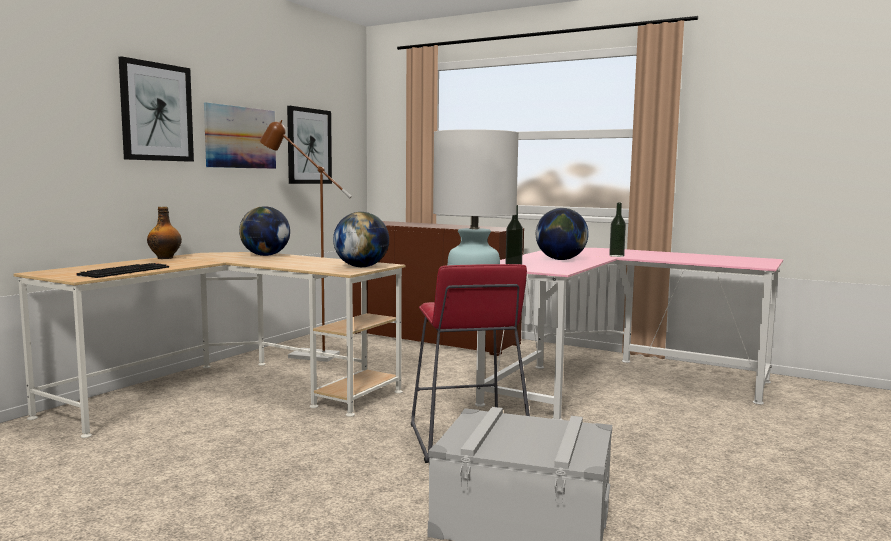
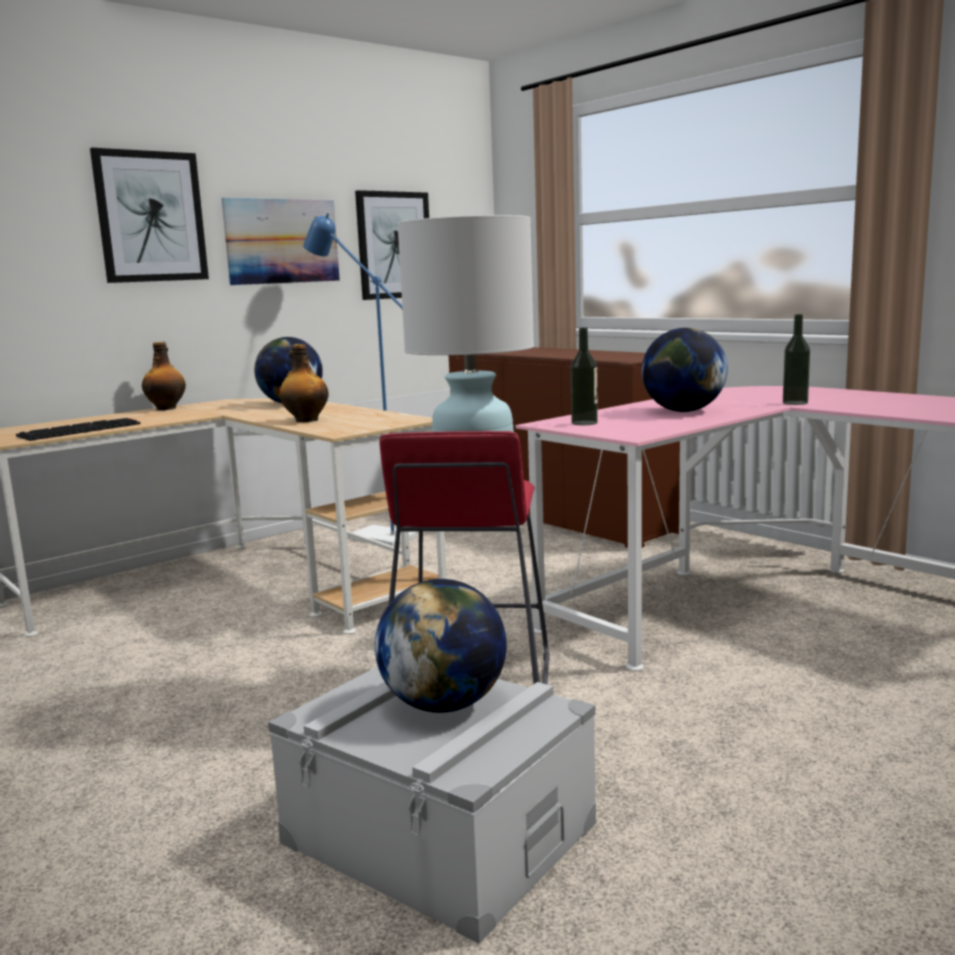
camera: 20 degrees right, 5 degrees up
(303, 265) = (305, 420): none -> bottle
(305, 355) = (372, 536): brown floor lamp -> blue floor lamp
(361, 267) = (374, 423): globe -> globe (444, 704)

